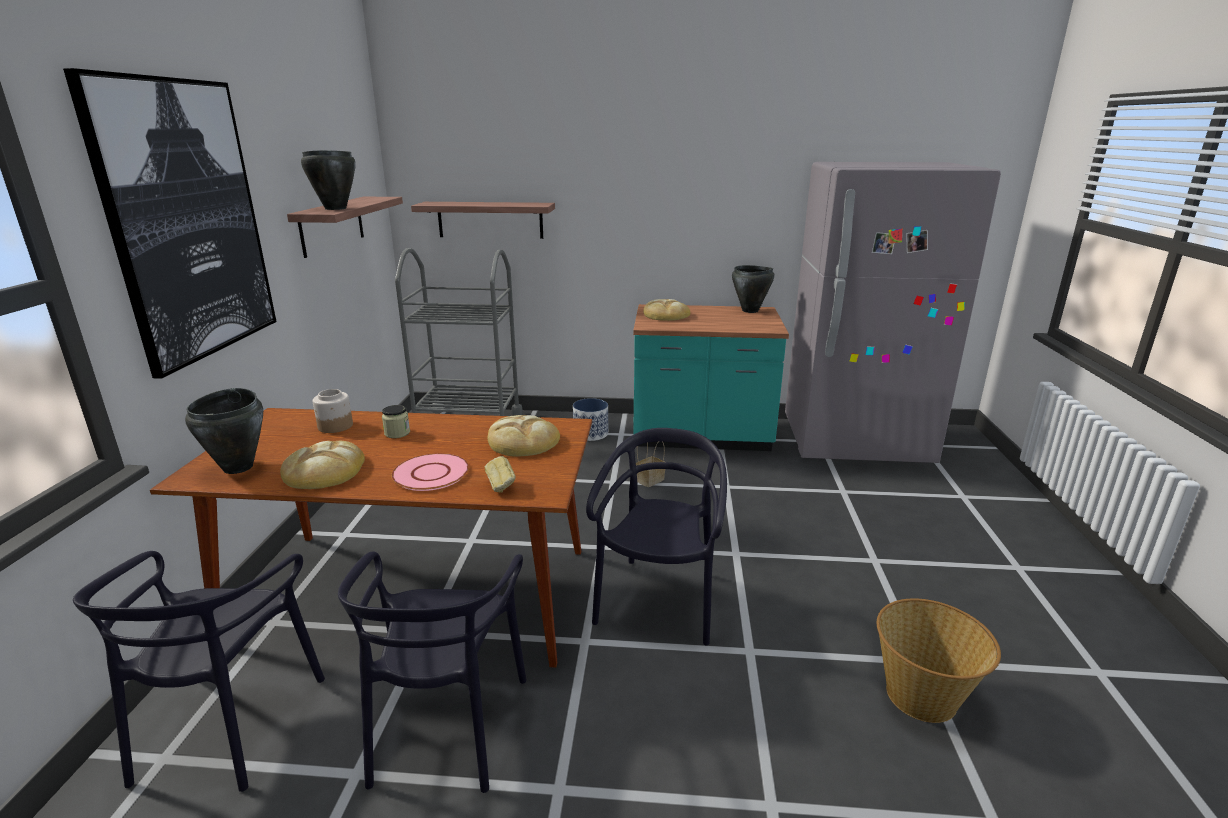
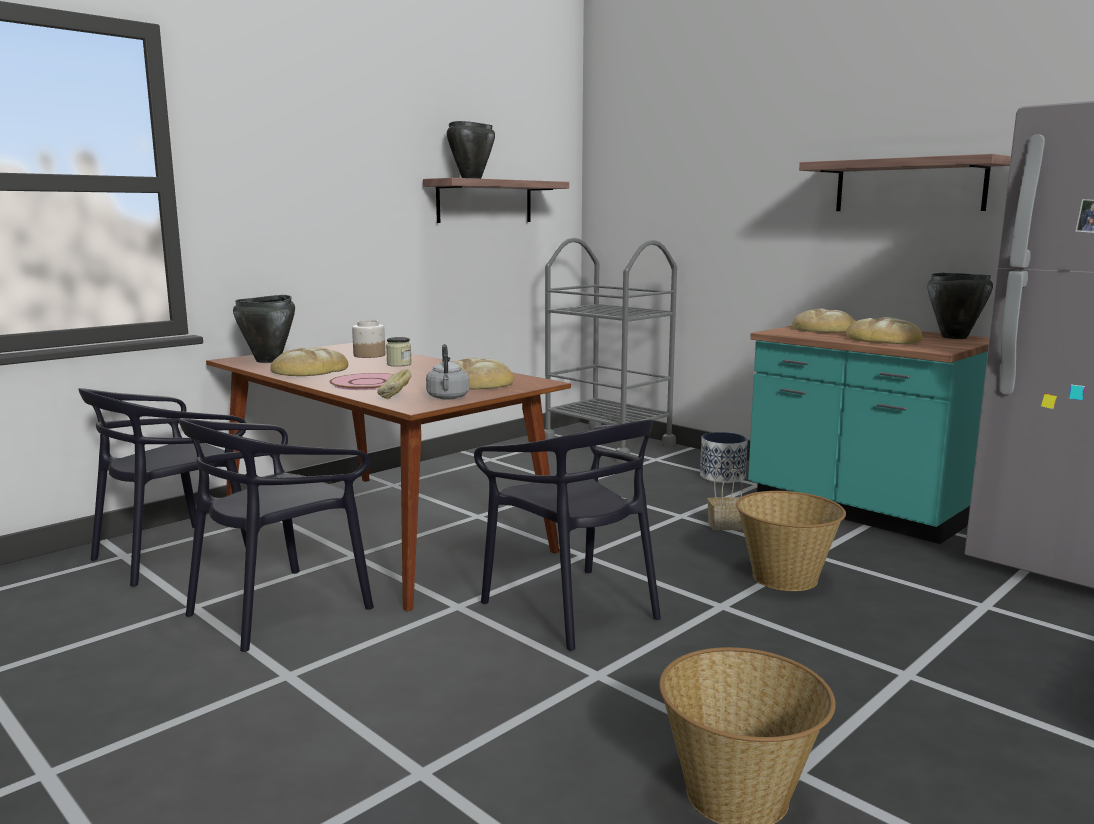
camera: 40 degrees right, 10 degrees down
(187, 221) = (302, 163): picture -> none
(490, 220) = (667, 213): shelf -> shelf (909, 185)
(546, 472) = (448, 398): none -> grey kettle
(659, 600) = (572, 608): black chair -> black chair turned 90 degrees clockwise
(722, 322) = (883, 339): none -> bread
(736, 512) = (785, 577): none -> basket

